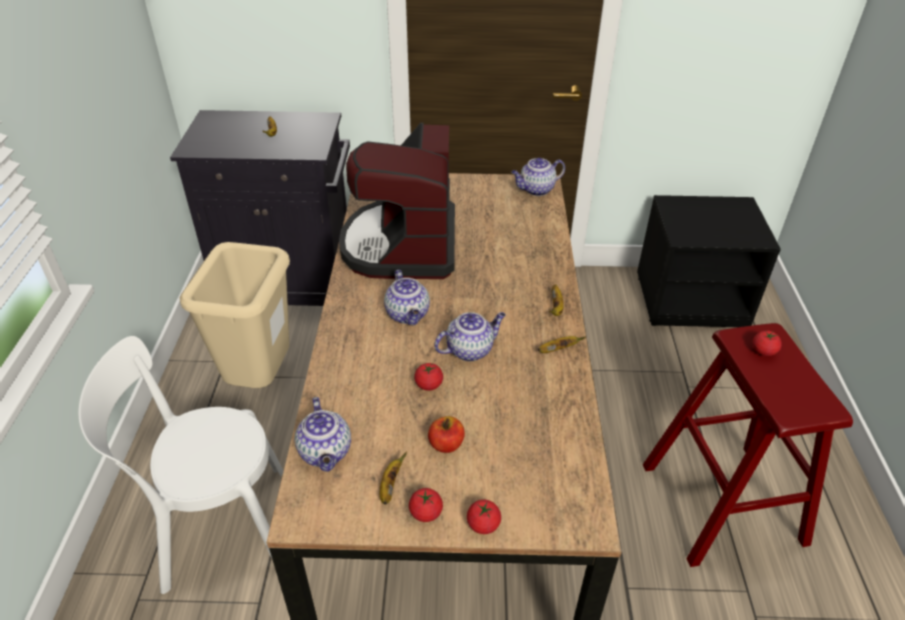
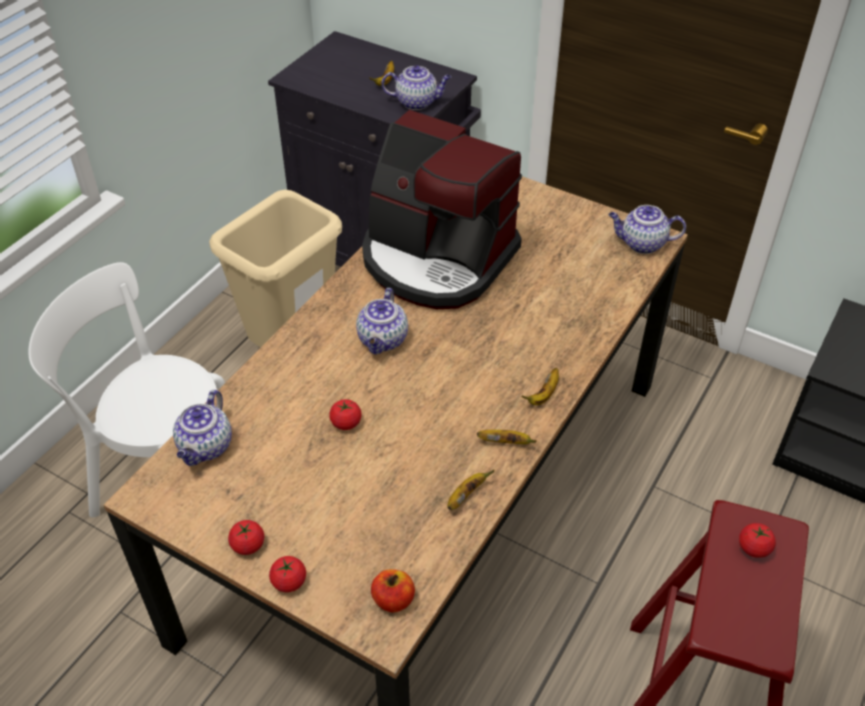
camera: 30 degrees right, 5 degrees up
(390, 486) = (236, 505): banana -> banana (466, 495)
(402, 245) = (437, 259): coffee machine -> coffee machine turned 90 degrees counterclockwise
(446, 444) = (316, 490): apple -> apple (393, 600)
(470, 349) = (415, 403): teapot -> teapot (417, 102)

